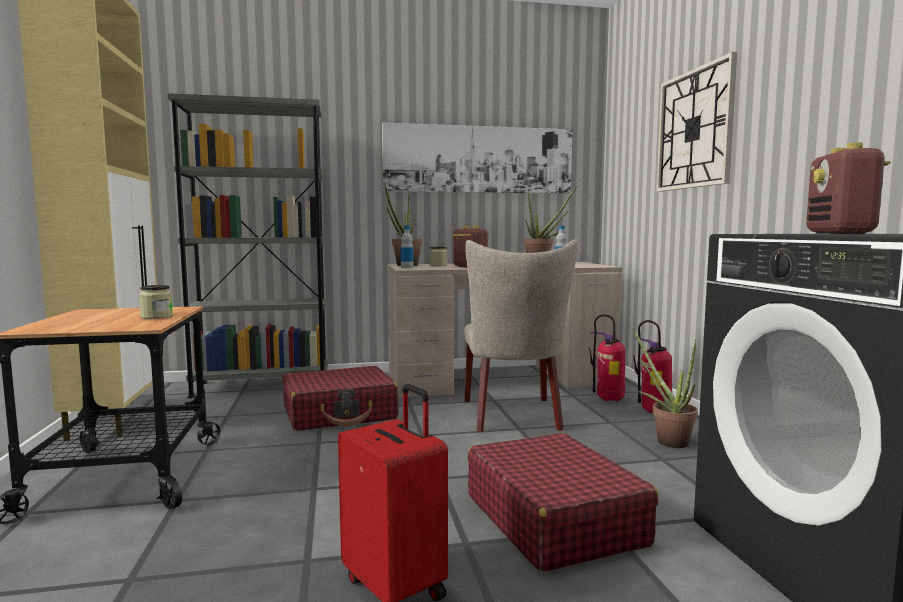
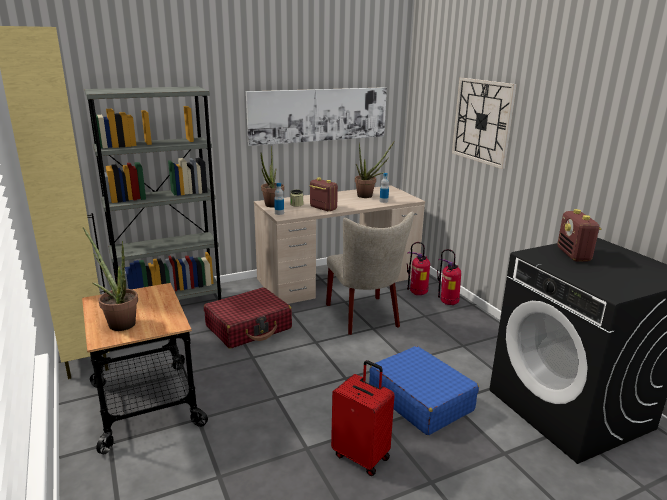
camera: 15 degrees left, 15 degrees up
(156, 316) = (162, 307): jar -> none
(553, 519) = (420, 400): red suitcase -> blue suitcase
(666, 440) = (461, 329): potted plant -> potted plant (118, 322)

